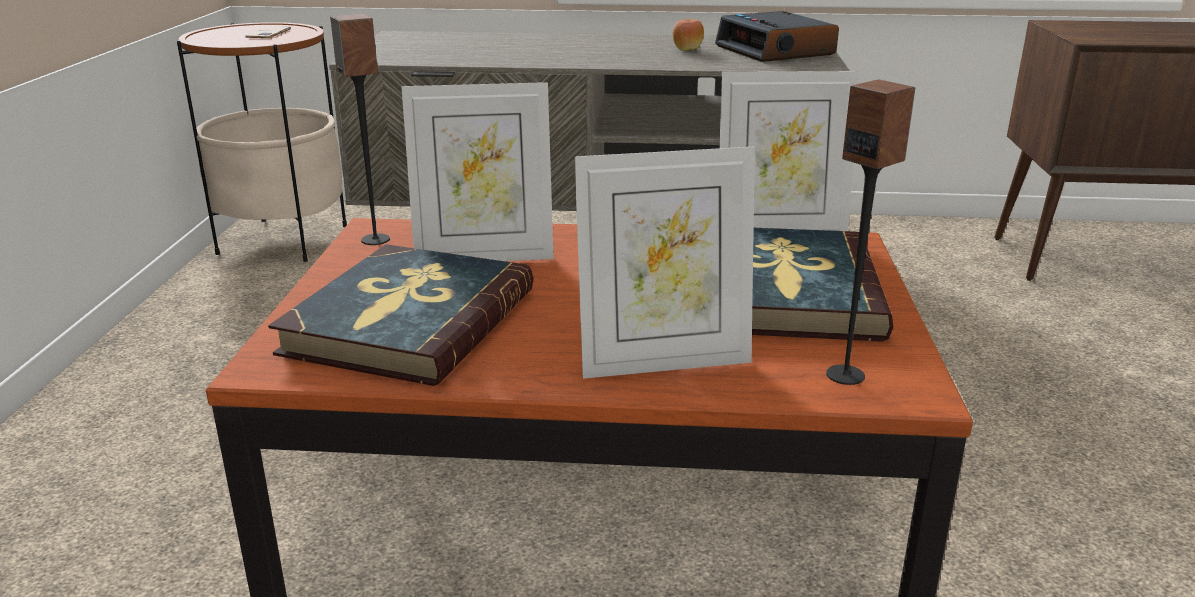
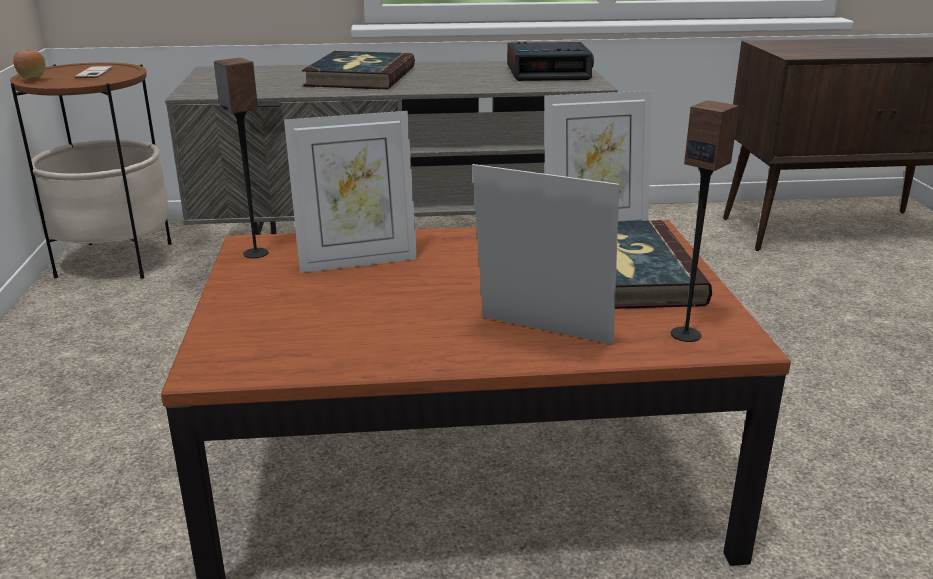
camera: 10 degrees left, 0 degrees up
(409, 321) = (316, 320): book -> book (360, 76)
(663, 361) = (541, 336): picture frame -> picture frame turned 135 degrees counterclockwise
(687, 50) = (475, 75): apple -> apple (32, 78)
(776, 50) = (548, 72): alarm clock -> alarm clock turned 60 degrees counterclockwise

